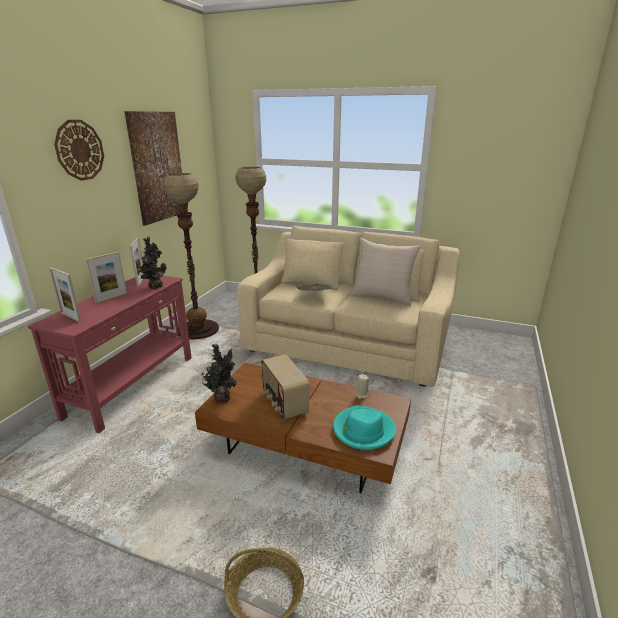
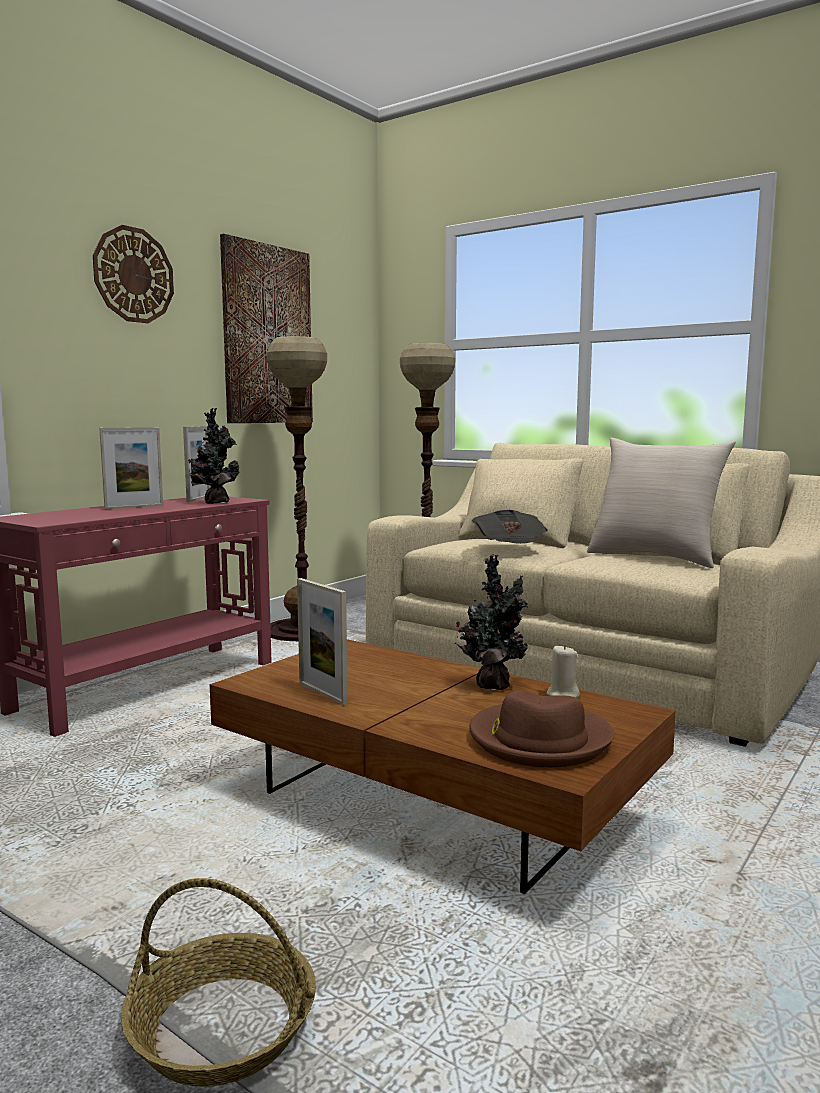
camera: 15 degrees right, 15 degrees down
(71, 317) = (53, 515): picture frame -> picture frame (322, 693)
(222, 397) = (273, 672): potted plant -> potted plant (493, 684)
(284, 403) = (388, 690): radio -> none
(363, 430) = (539, 739): turquoise hat -> brown hat

